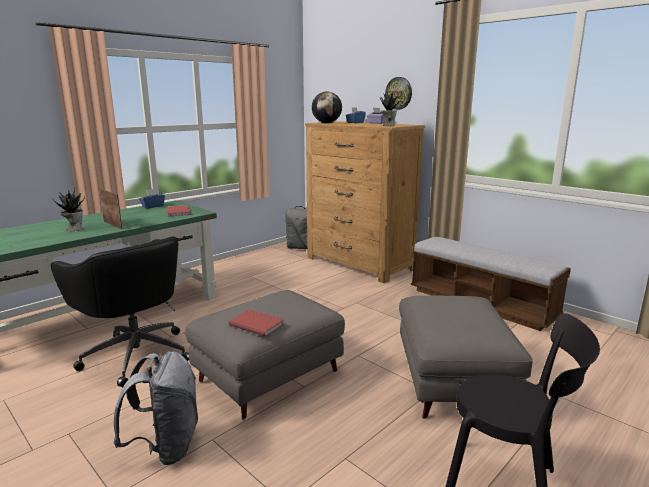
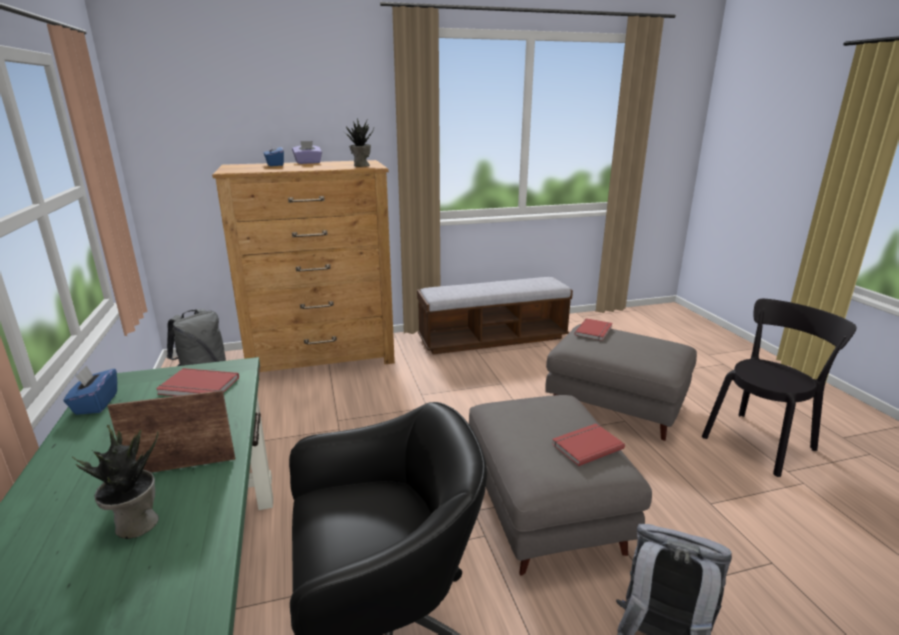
camera: 60 degrees left, 5 degrees up
(326, 123) = (247, 170): globe -> none
(398, 93) = (324, 119): wall clock -> none
(463, 300) = (595, 331): none -> red book

